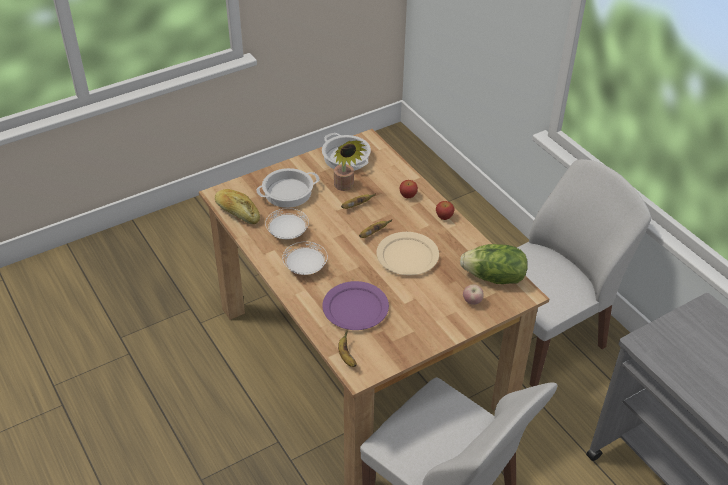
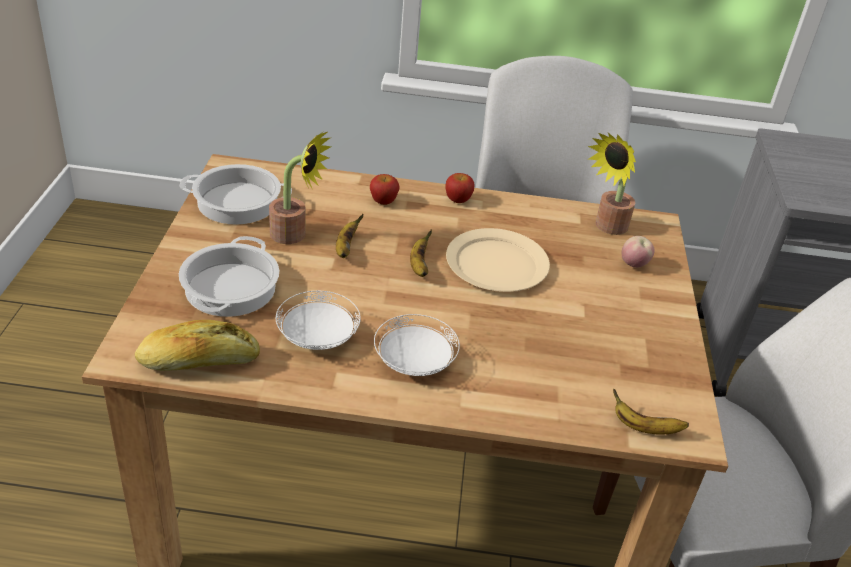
camera: 55 degrees left, 5 degrees down
(355, 308) = (551, 364): purple plate -> none
(494, 278) = (607, 227): lettuce -> potted plant

